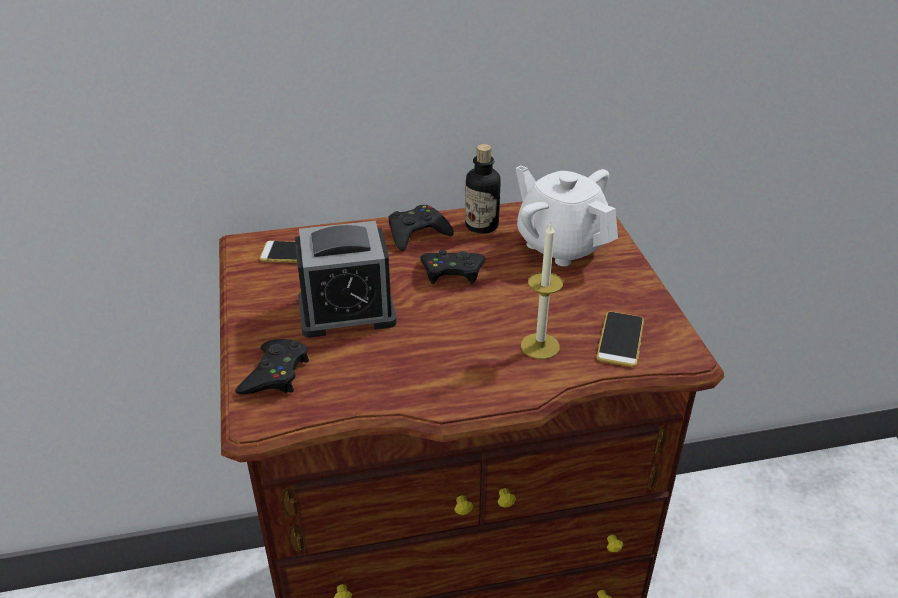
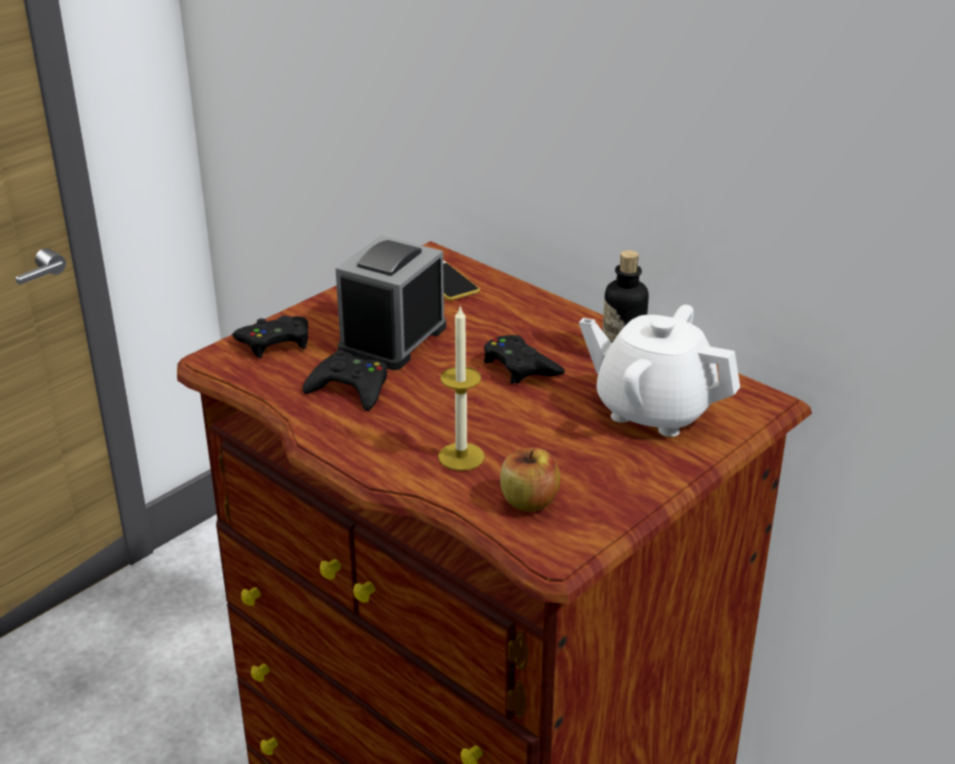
camera: 55 degrees right, 5 degrees down
(347, 311) = (393, 339): alarm clock -> alarm clock turned 75 degrees clockwise
(417, 233) = (558, 324): black game controller -> black game controller (350, 388)
(561, 245) = (653, 410): white teapot -> white teapot turned 75 degrees counterclockwise
(620, 339) = (529, 501): phone -> apple

